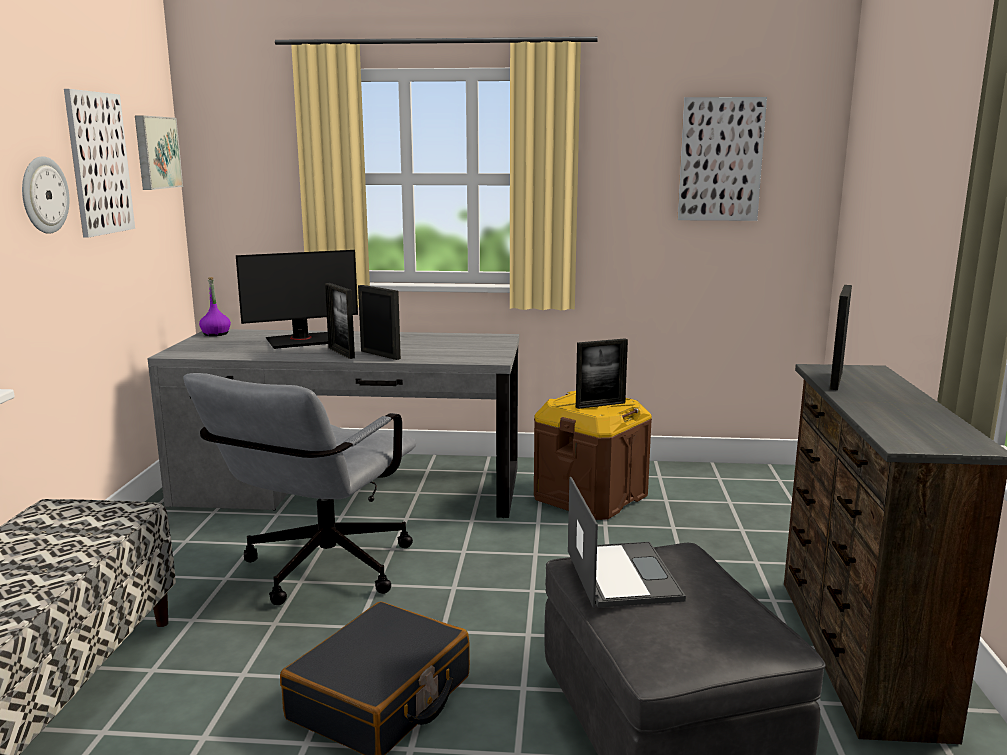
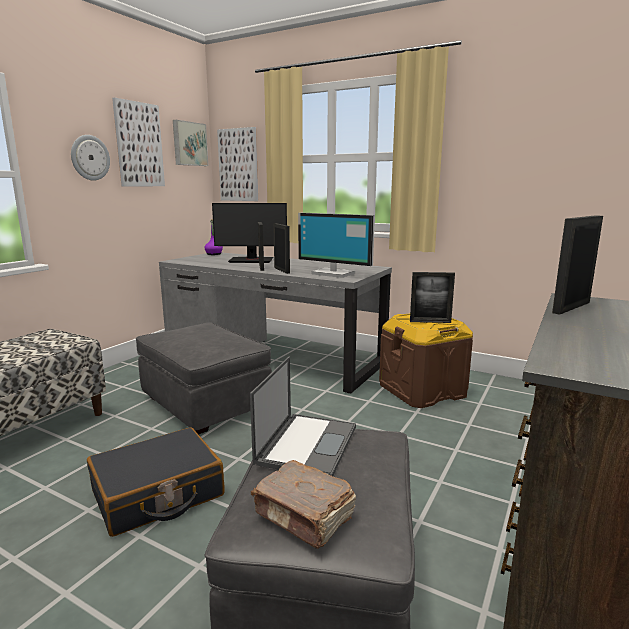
camera: 25 degrees right, 0 degrees up
(318, 572) = (205, 403): grey office chair -> grey ottoman
(462, 353) = (334, 273): none -> monitor
(699, 639) = (304, 516): none -> brown book
(720, 159) = (564, 134): picture -> picture (238, 165)

